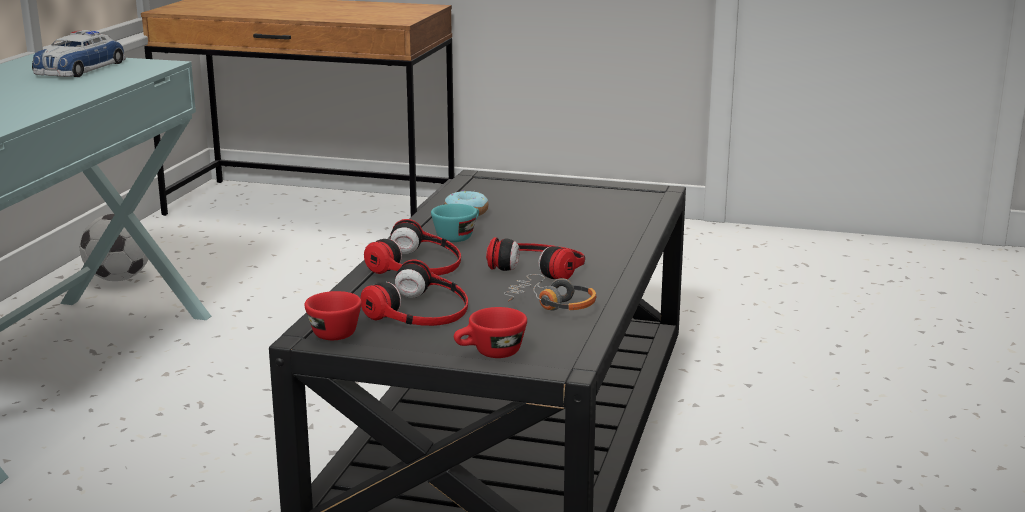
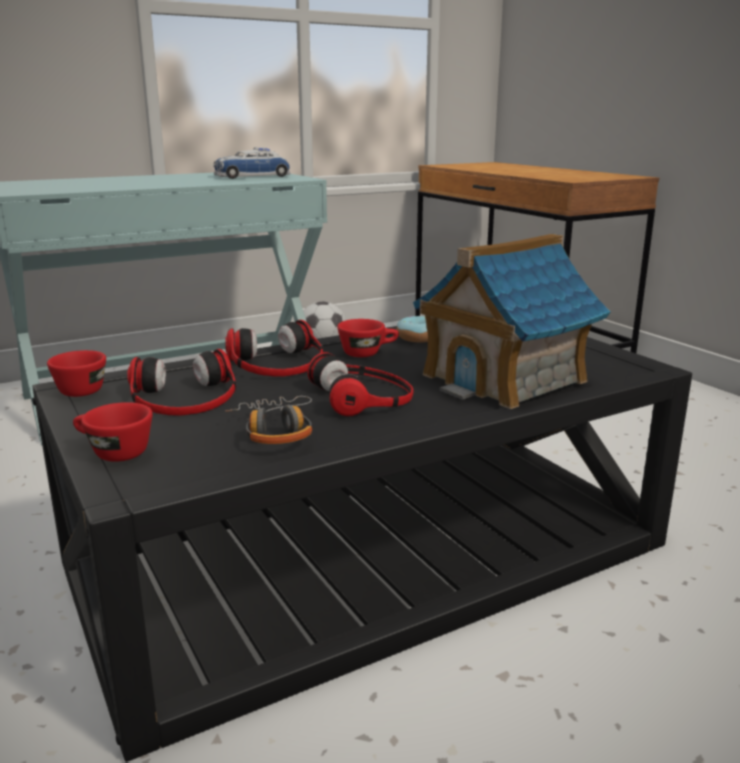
camera: 45 degrees right, 0 degrees up
(458, 236) = (368, 353): turquoise cup -> red cup
(596, 224) = (505, 378): none -> toy house

